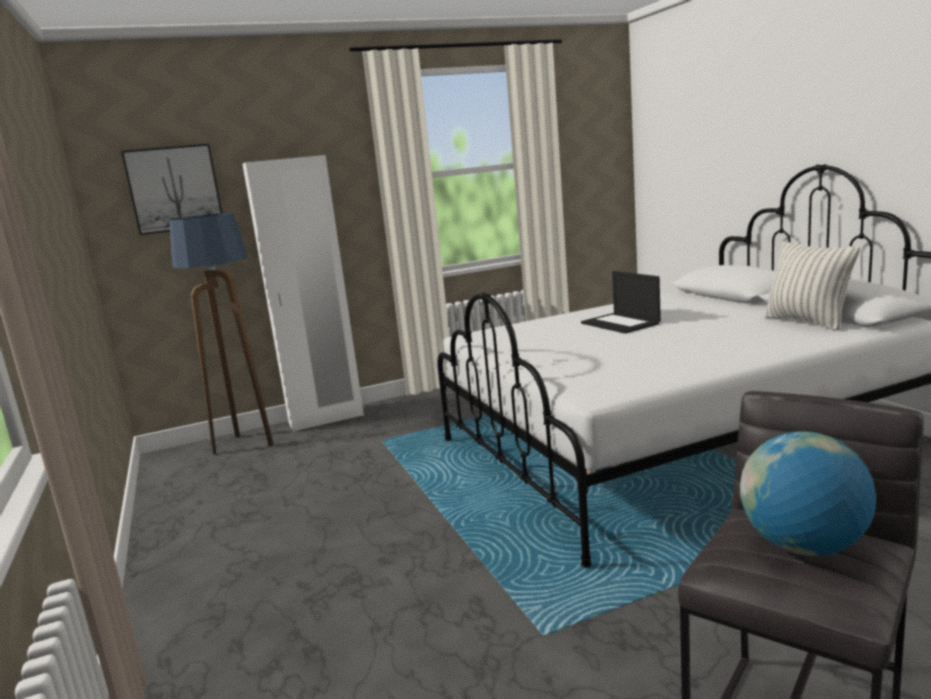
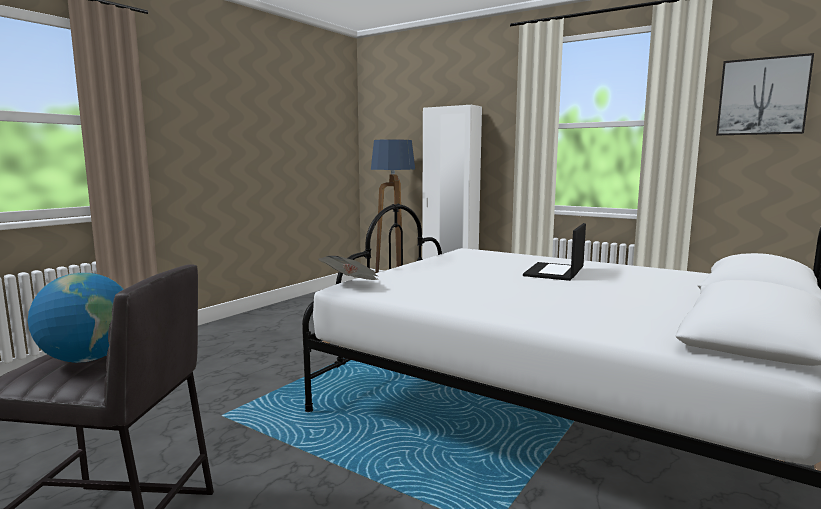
camera: 55 degrees right, 5 degrees down
(174, 189) = (400, 123): picture -> picture (762, 96)
(591, 392) = (351, 285): none -> newspaper
(807, 321) = (670, 321): pillow -> none

